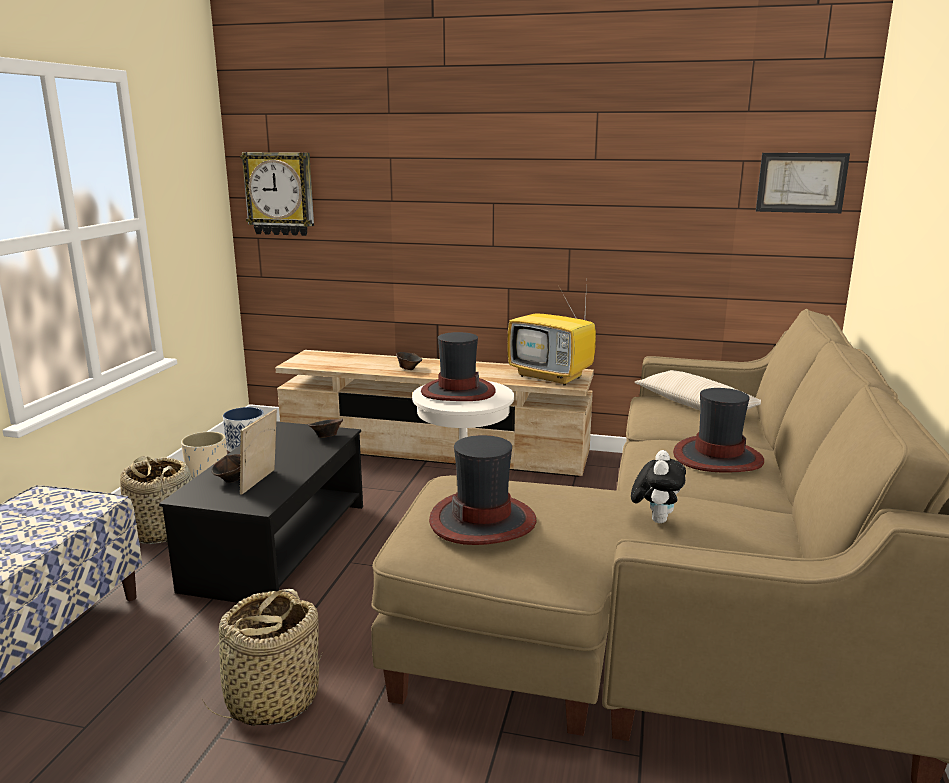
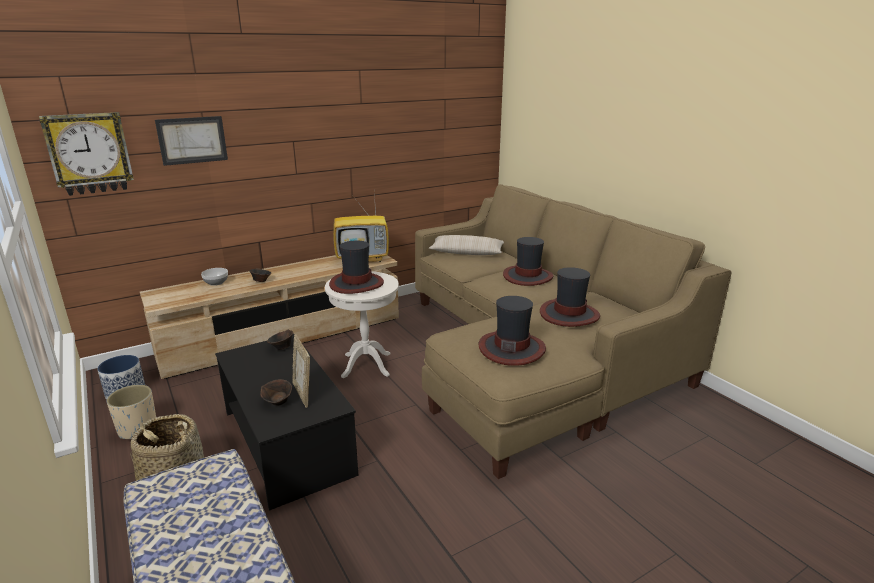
camera: 45 degrees left, 5 degrees up
(272, 699) = (443, 519): basket -> none
(371, 359) = (216, 282): none -> bowl
(655, 519) = (569, 314): plush toy -> hat
(801, 182) = (474, 110): picture -> picture (192, 140)

